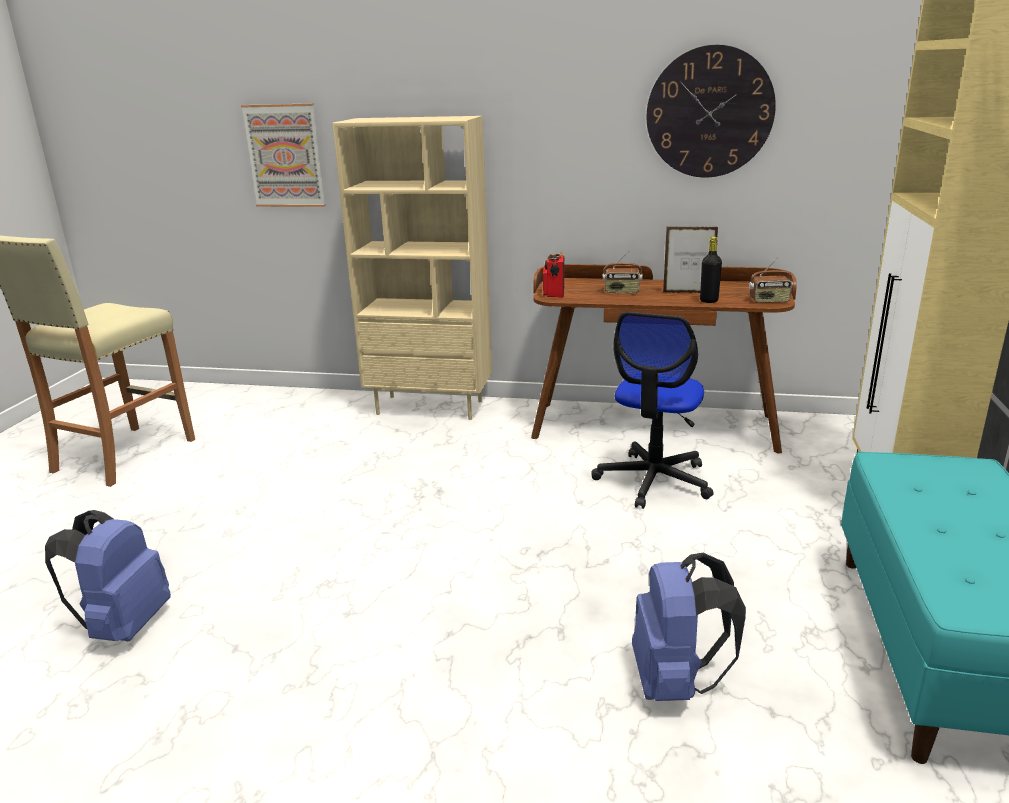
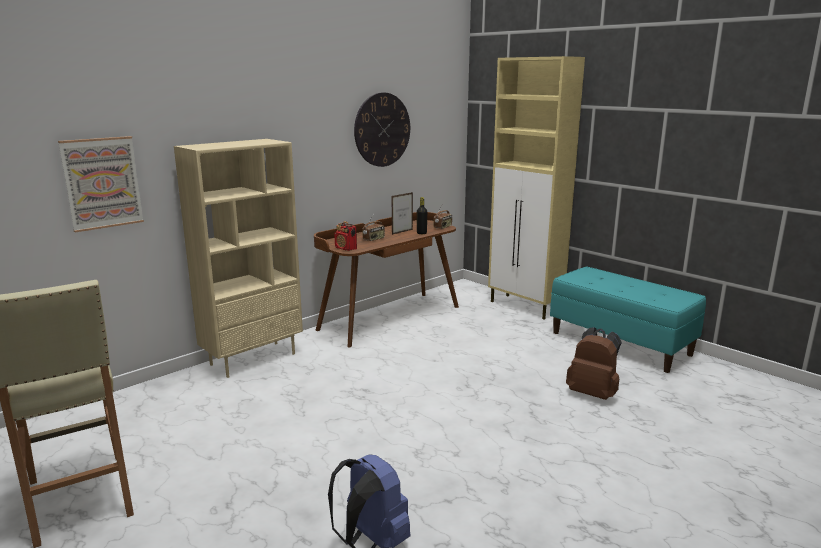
camera: 55 degrees left, 5 degrees down
(653, 480) = (441, 338): office chair -> none
(676, 682) = (593, 393): blue backpack -> brown backpack

